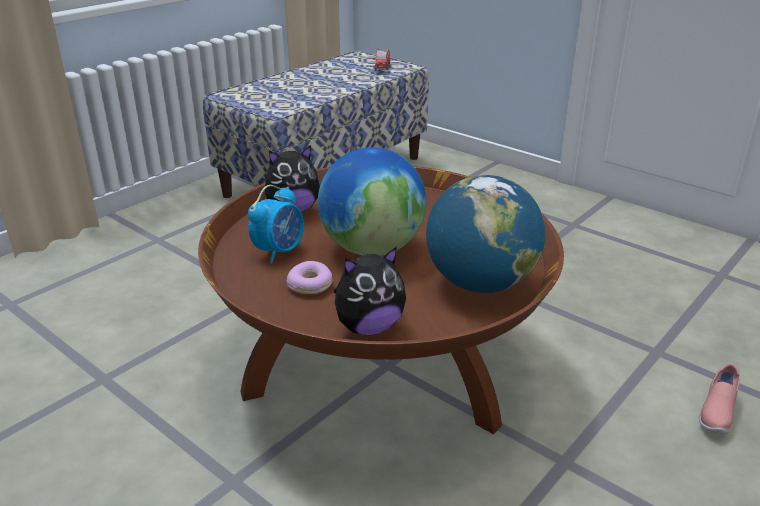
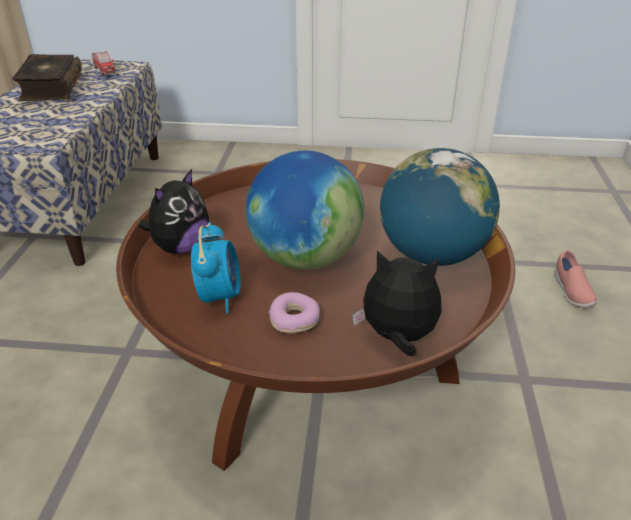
camera: 35 degrees left, 5 degrees up
(327, 72) = (50, 88): none -> book
(368, 327) = (397, 338): plush toy -> plush toy turned 105 degrees counterclockwise

